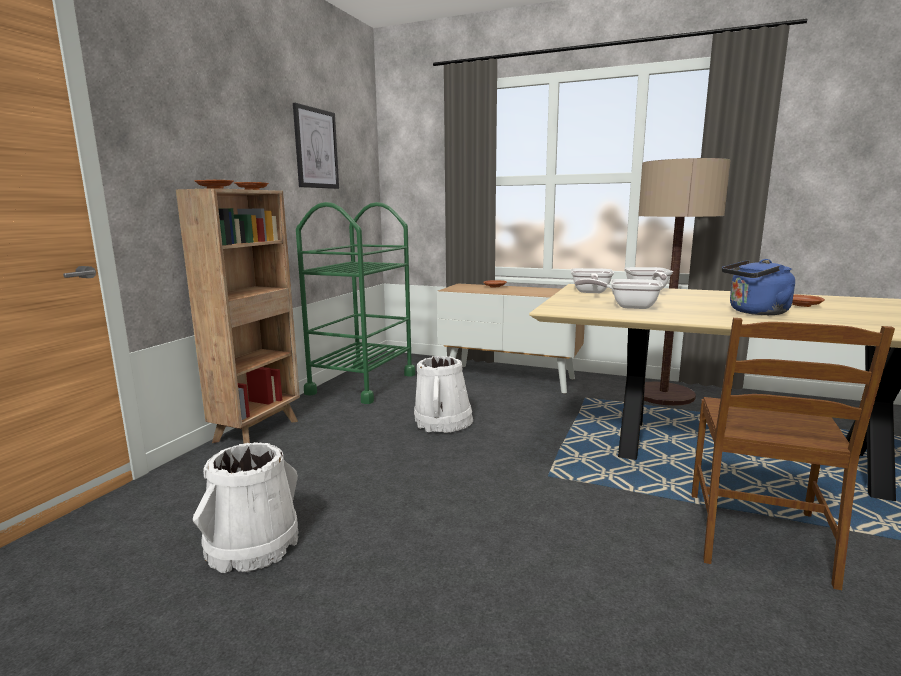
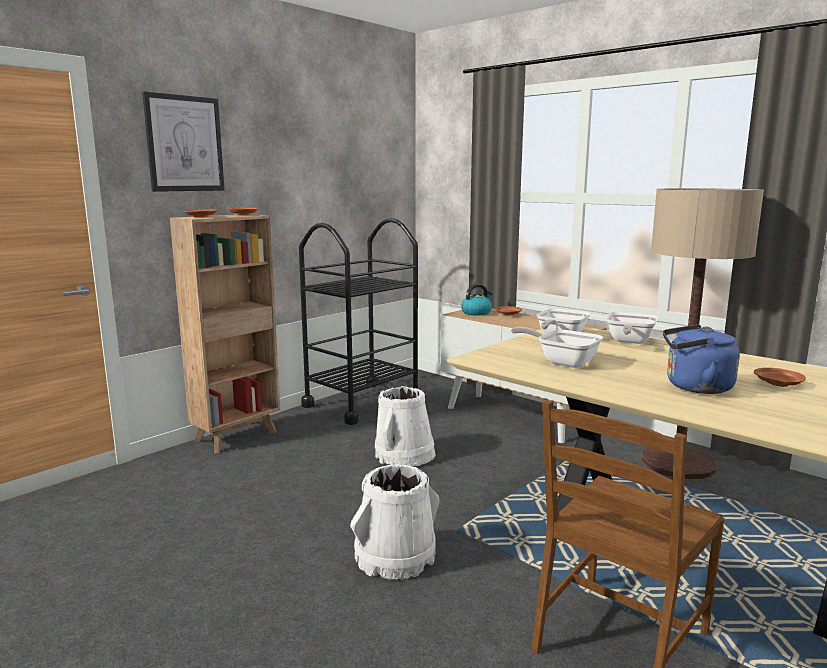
camera: 20 degrees right, 0 degrees up
(252, 545) = (160, 538): white bucket -> white bucket (394, 556)
(316, 148) = (331, 165): picture -> picture (184, 144)
(362, 384) = (362, 402): green cart -> black cart
(466, 287) = (476, 312): none -> kettle

